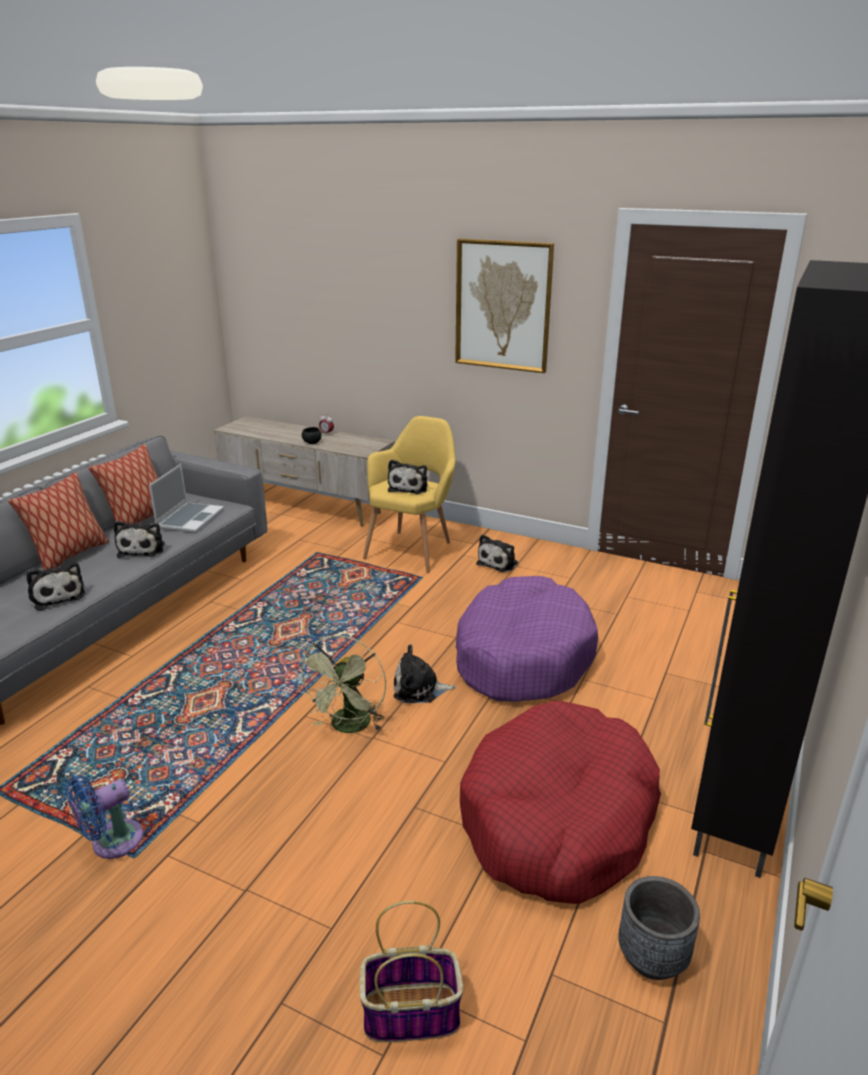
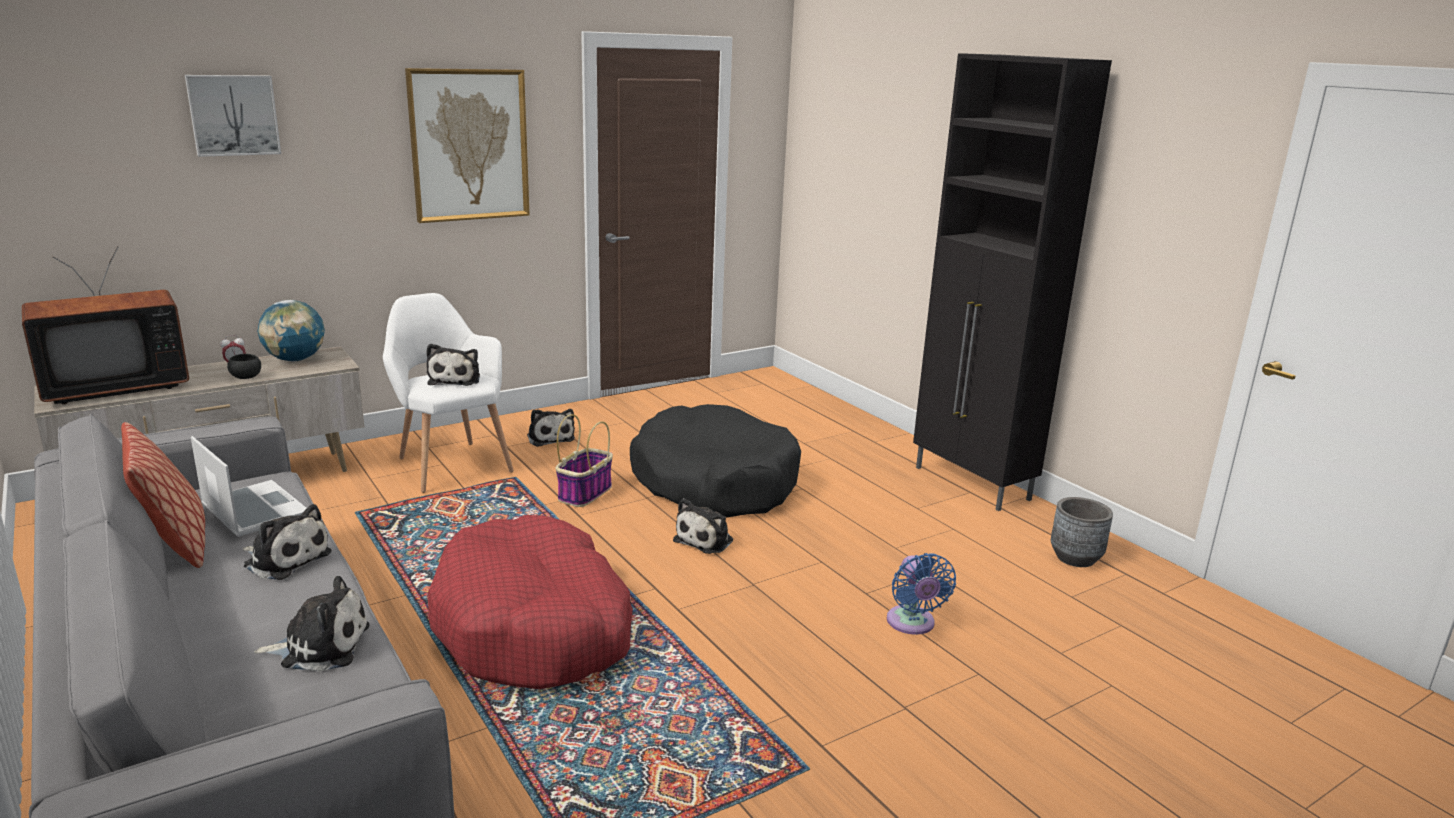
camera: 60 degrees left, 5 degrees down
(70, 556) = (193, 619): pillow -> none
(112, 842) = (771, 781): blue fan -> blue fan (912, 624)
(262, 427) = (114, 387): none -> television
(349, 267) = (233, 115): none -> picture
(349, 727) = (724, 591): green fan -> none
(355, 441) = (295, 359): none -> globe
(409, 487) = (456, 379): plush toy -> plush toy turned 45 degrees clockwise
(412, 1013) = (1080, 661): basket -> basket (585, 493)
(413, 549) = (449, 463): yellow armchair -> white armchair
(522, 656) = (714, 481): purple dog bed -> black dog bed
(558, 819) = (929, 541): red dog bed -> red dog bed (534, 627)

